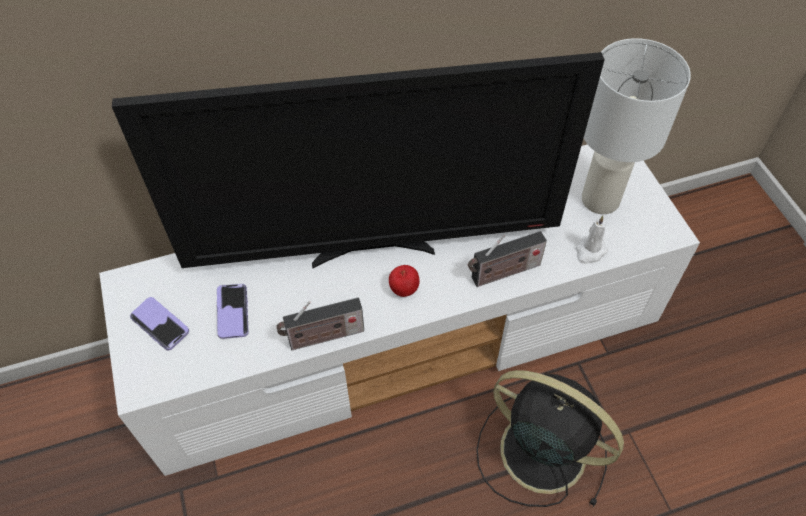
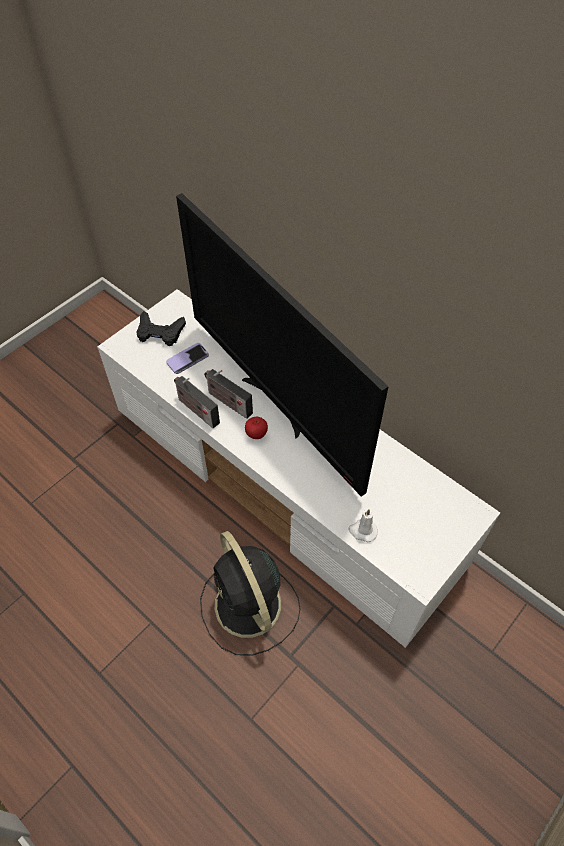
camera: 60 degrees right, 0 degrees up
(160, 324) = (160, 332): phone -> black game controller
(503, 273) = (306, 484): radio -> radio (228, 402)
(539, 449) = (249, 607): black fan -> black fan turned 150 degrees clockwise
(599, 200) = (416, 519): white table lamp -> none

